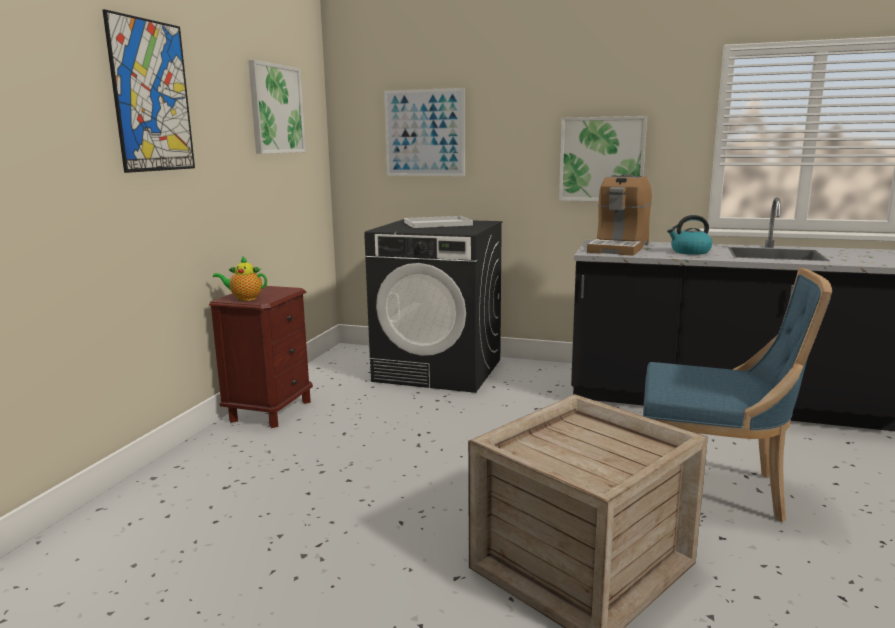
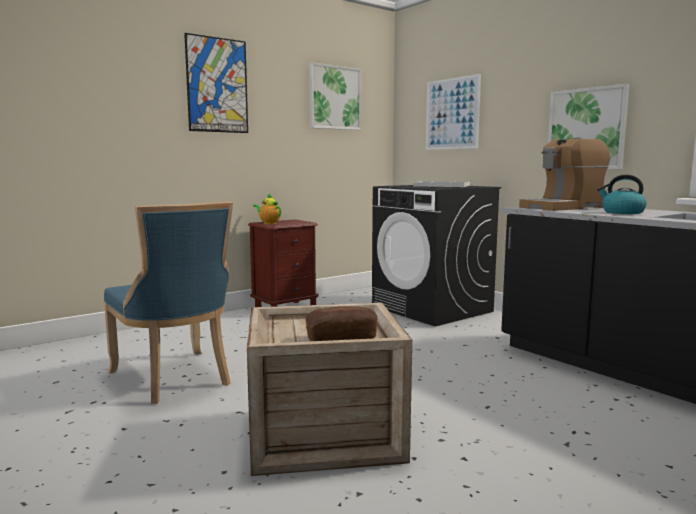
camera: 35 degrees right, 5 degrees down
(620, 453) = (341, 338): none -> bread
(713, 489) = (521, 429): blue chair -> blue chair (175, 379)

